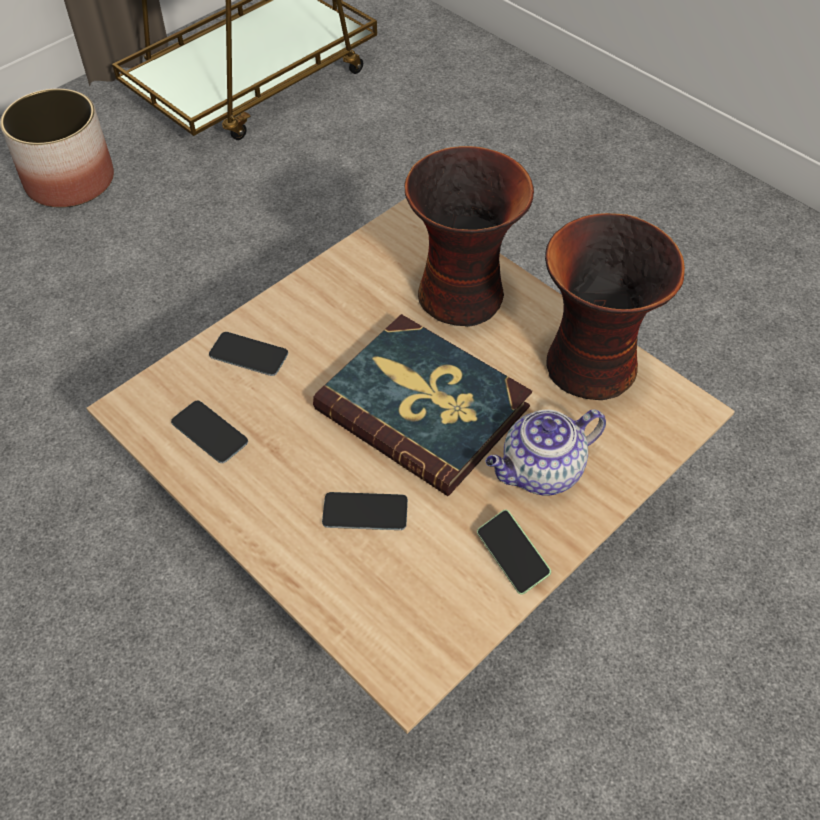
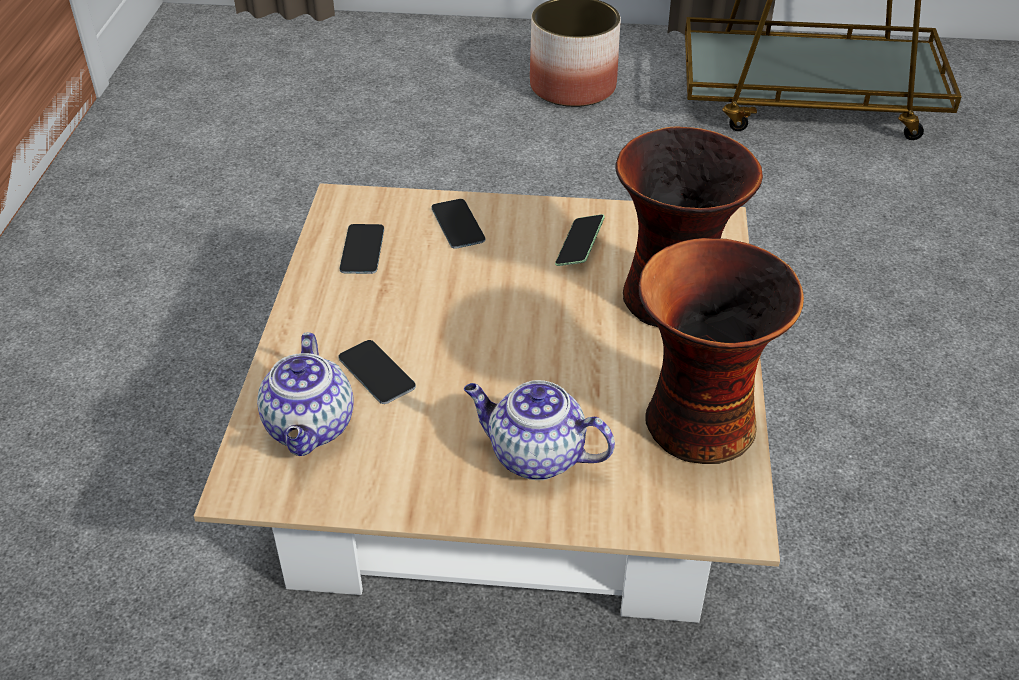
camera: 50 degrees right, 10 degrees down
(385, 592) = (311, 428): none -> teapot
(423, 407) = (520, 345): book -> none
(512, 557) = (423, 487): phone -> phone (579, 248)

